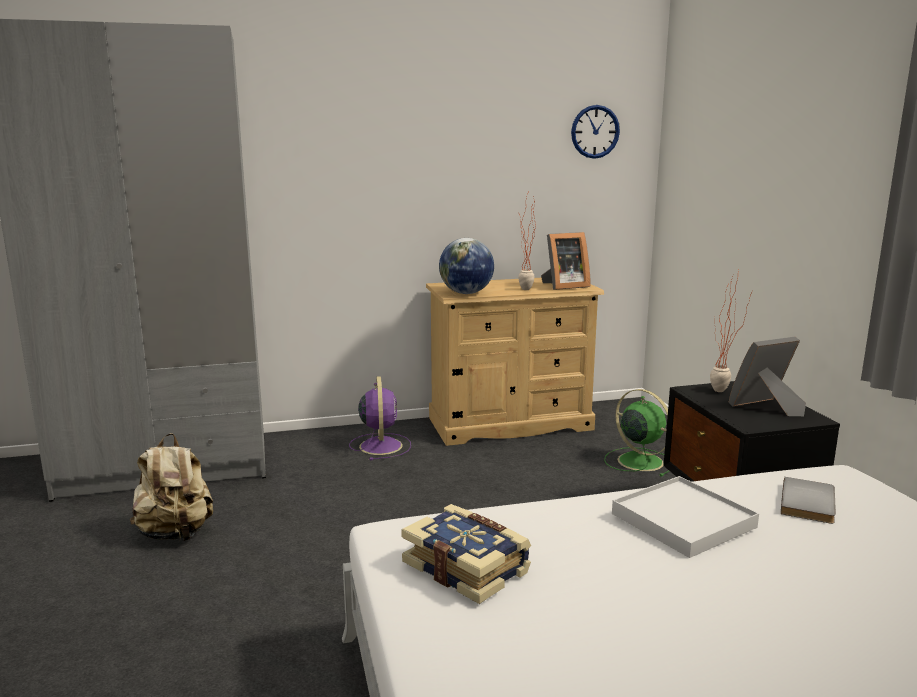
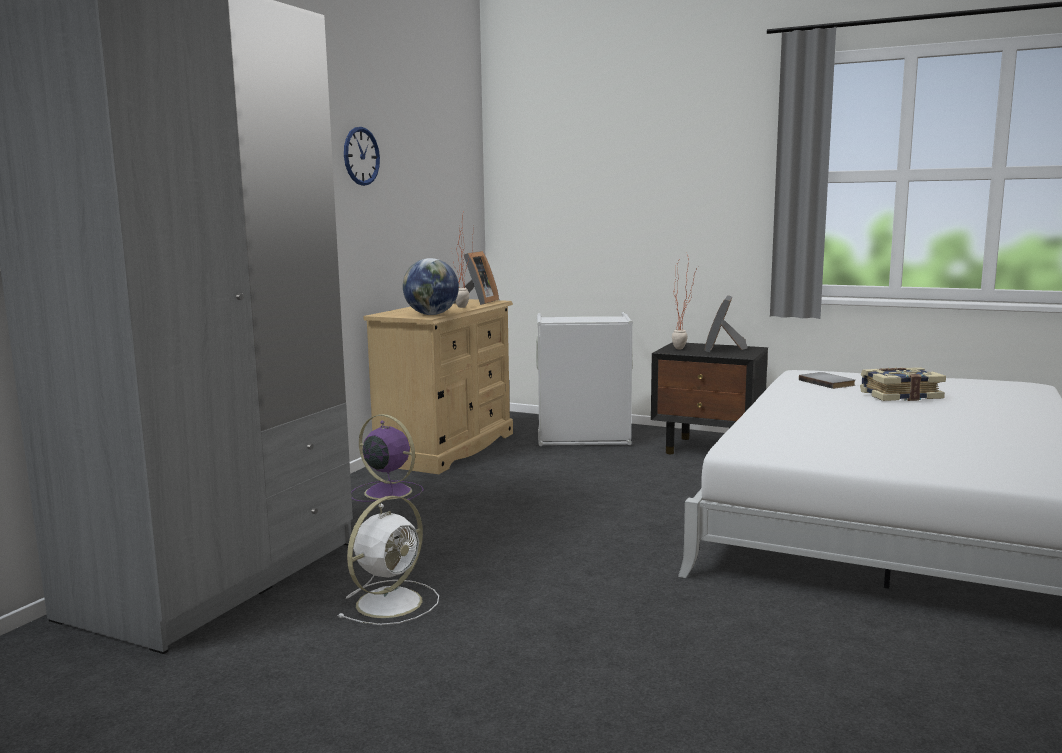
camera: 50 degrees left, 5 degrees down
(176, 534) = (391, 602): beige backpack -> white fan
(467, 567) = (813, 443): book -> book (899, 395)
(595, 131) = (452, 161): wall clock -> wall clock (361, 156)
(638, 461) = (583, 439): green fan -> grey laundry basket
(683, 521) = (820, 400): white tray -> none

